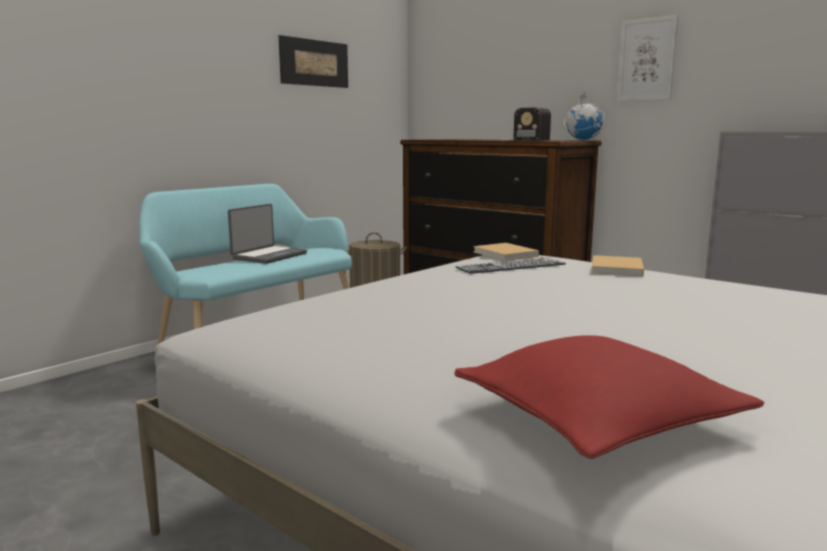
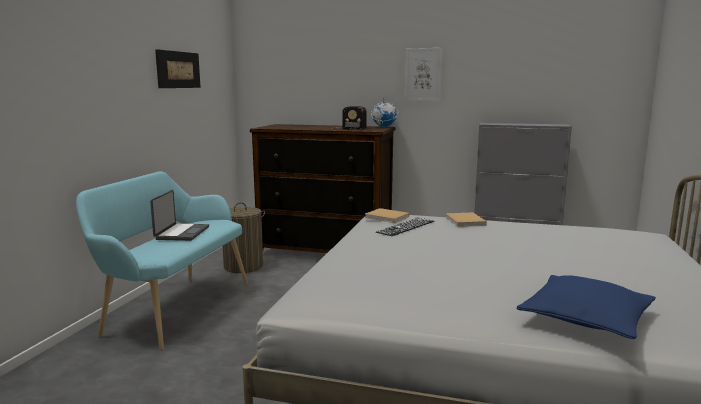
camera: 25 degrees left, 0 degrees up
(597, 418) = (585, 318): red pillow -> blue pillow

